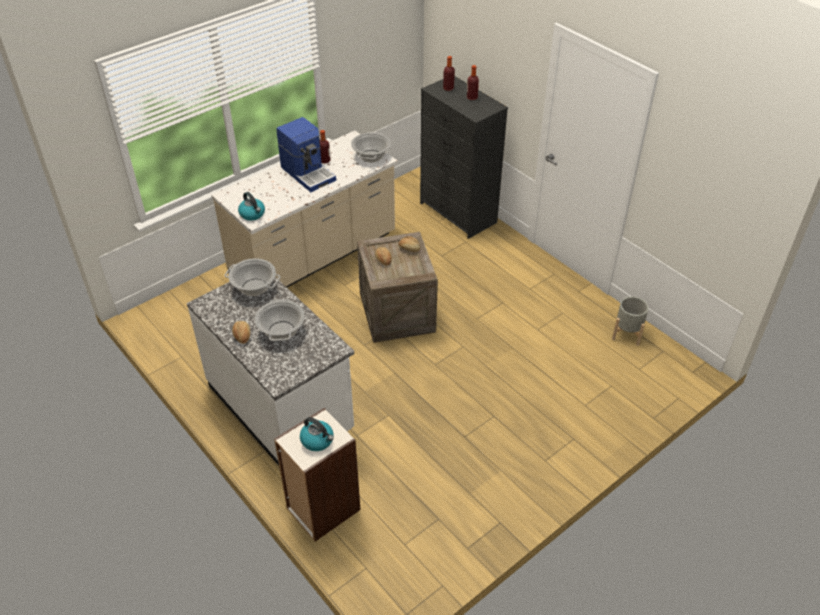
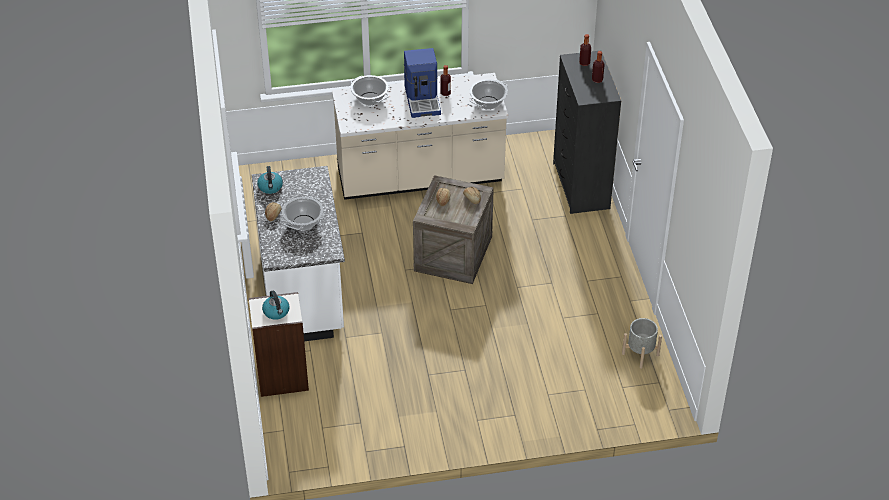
camera: 30 degrees right, 0 degrees up
(252, 214) = (351, 120): kettle -> kettle (270, 187)
(254, 287) = (308, 181): cooking pot -> cooking pot (369, 99)

